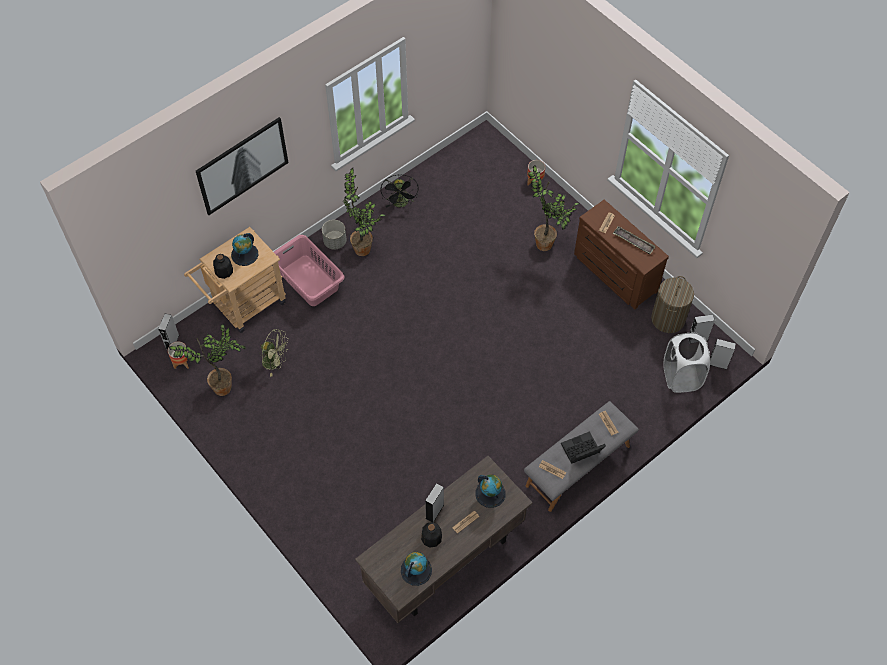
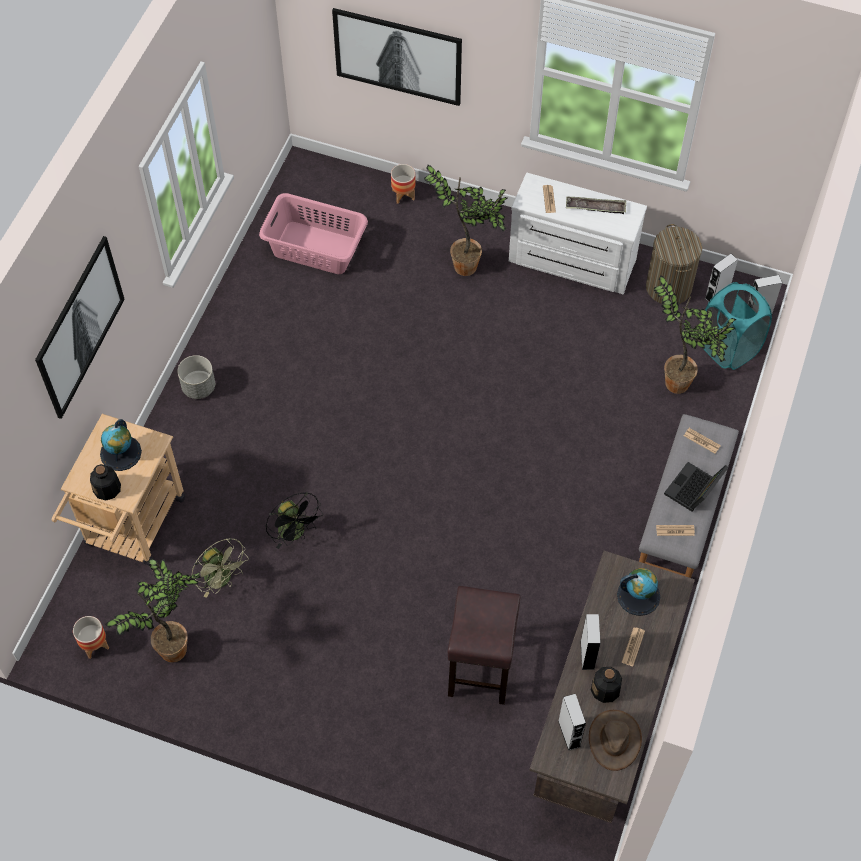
camera: 30 degrees left, 0 degrees up
(172, 342) = (63, 624): grey speaker -> grey speaker (569, 733)
(275, 362) = (222, 580): green fan -> green fan turned 60 degrees clockwise
(309, 280) = (197, 452): pink laundry basket -> pink laundry basket (315, 247)
(364, 251) = (245, 381): potted plant -> potted plant (681, 385)
(390, 492) = (480, 667): none -> brown stool
(401, 204) = (253, 299): black fan -> black fan (295, 533)
(416, 570) = (614, 740): globe -> brown hat
(550, 86) = (398, 55): none -> picture
(614, 273) = (571, 263): brown dresser -> white dresser
(681, 376) = (728, 348): white laundry basket -> turquoise laundry basket

